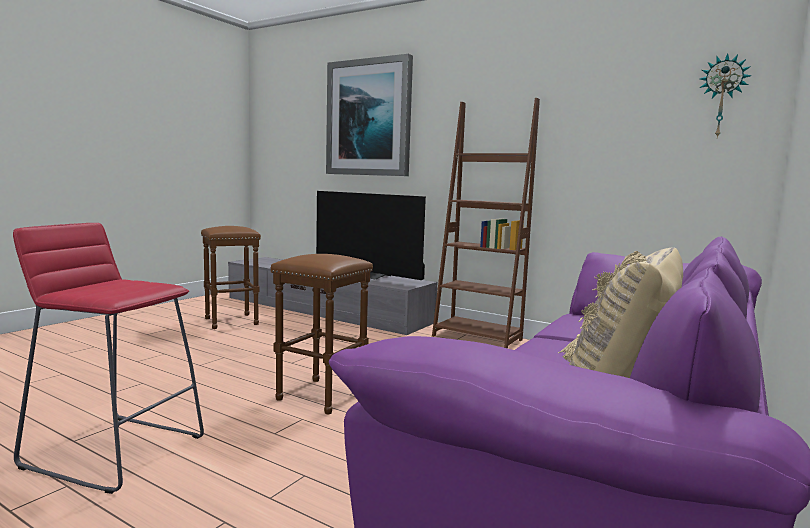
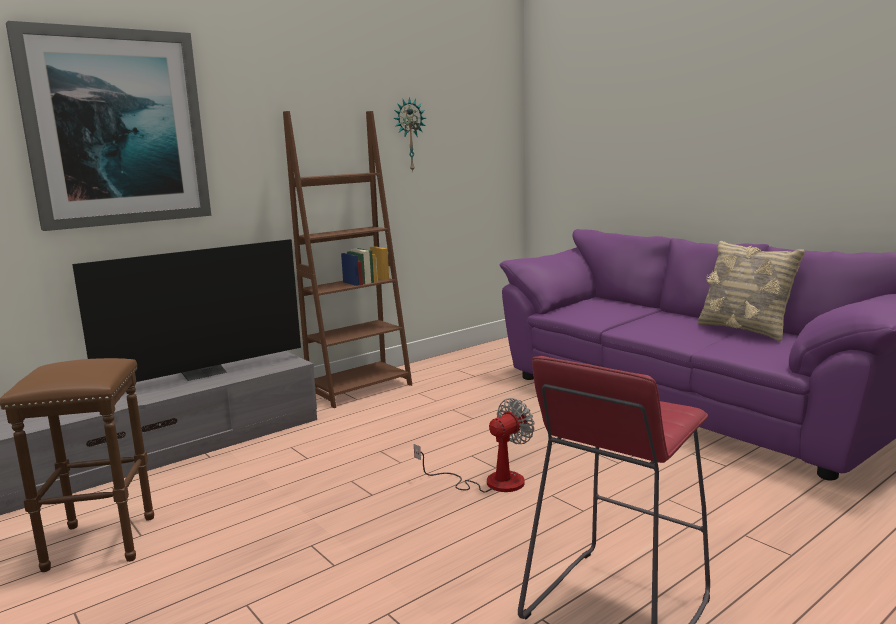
camera: 70 degrees left, 5 degrees up
(321, 394) = (490, 482): brown stool -> fan
(722, 96) = (491, 116): wall clock -> wall clock (409, 135)

